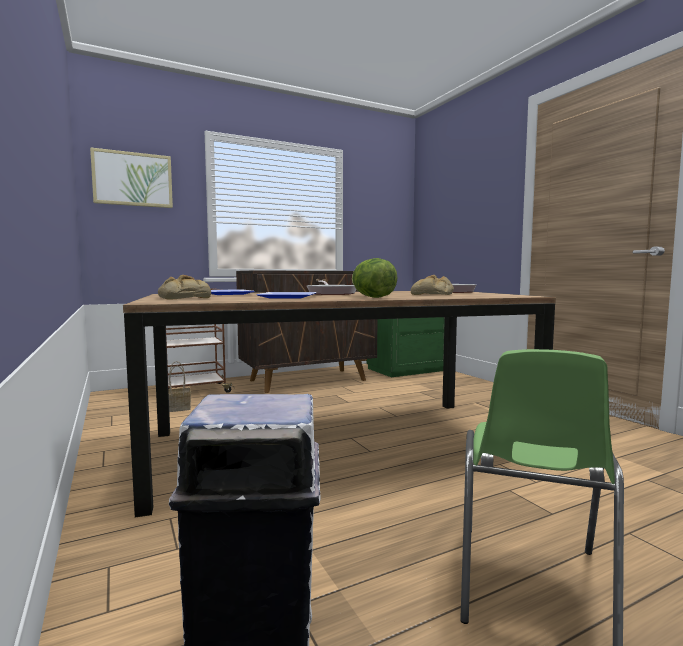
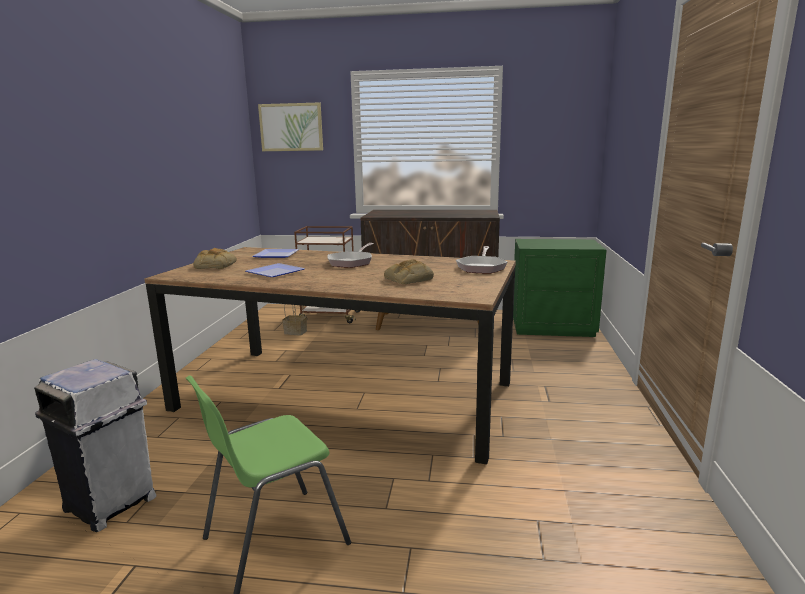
camera: 35 degrees right, 10 degrees up
(373, 297) = (329, 281): lettuce -> none

